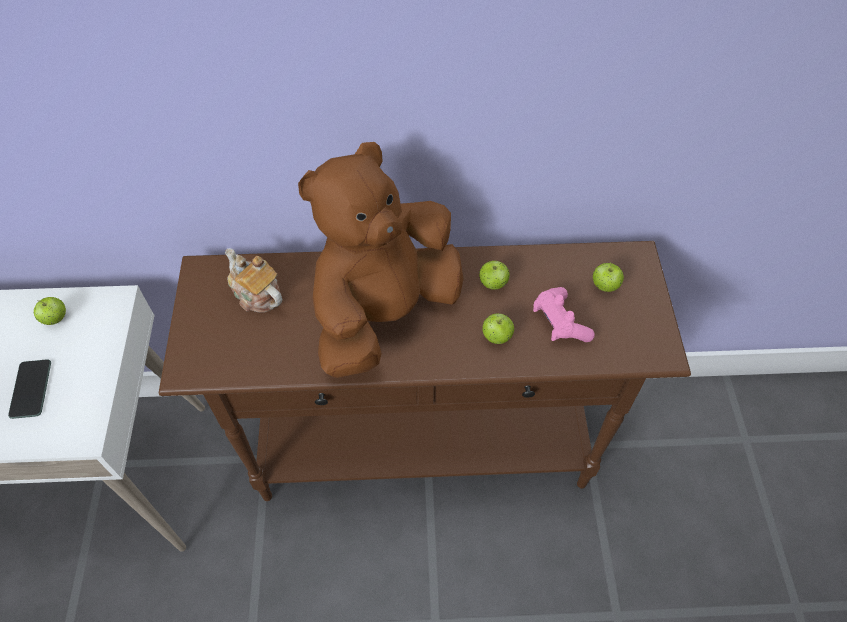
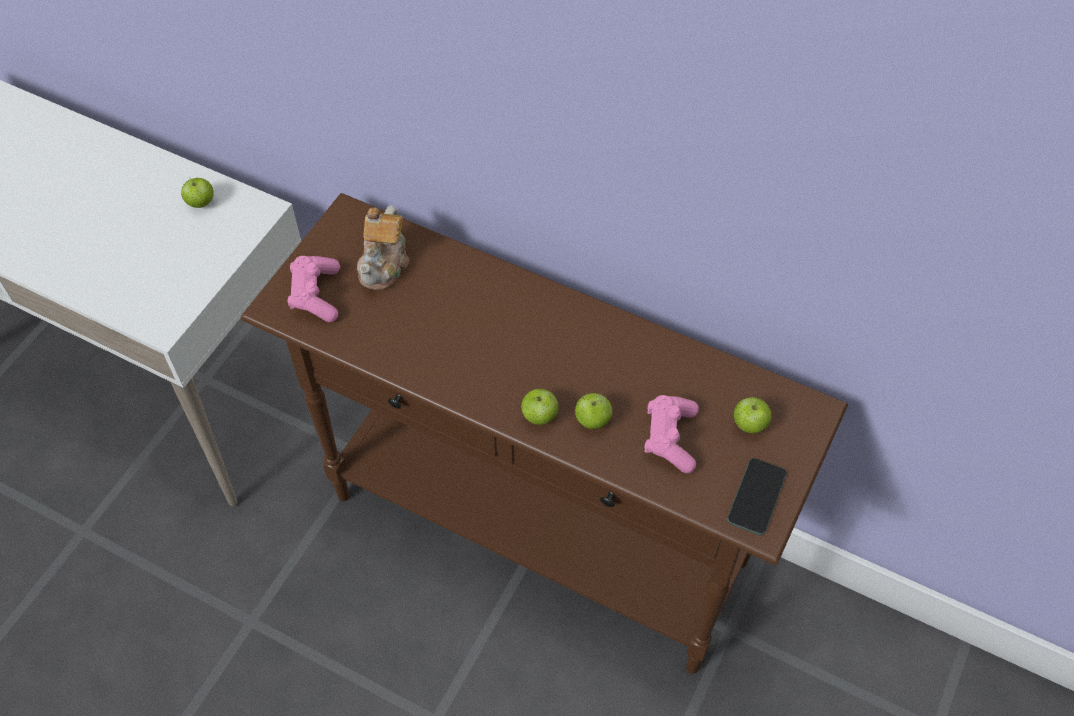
camera: 30 degrees right, 0 degrees up
(31, 389) = (143, 260): phone -> phone (756, 497)
(215, 345) = (316, 295): none -> pink game controller
(256, 294) = (385, 263): teapot -> teapot turned 150 degrees counterclockwise
(384, 312) = (495, 340): brown plush toy -> none
(493, 283) = (628, 364): apple -> apple (539, 416)

